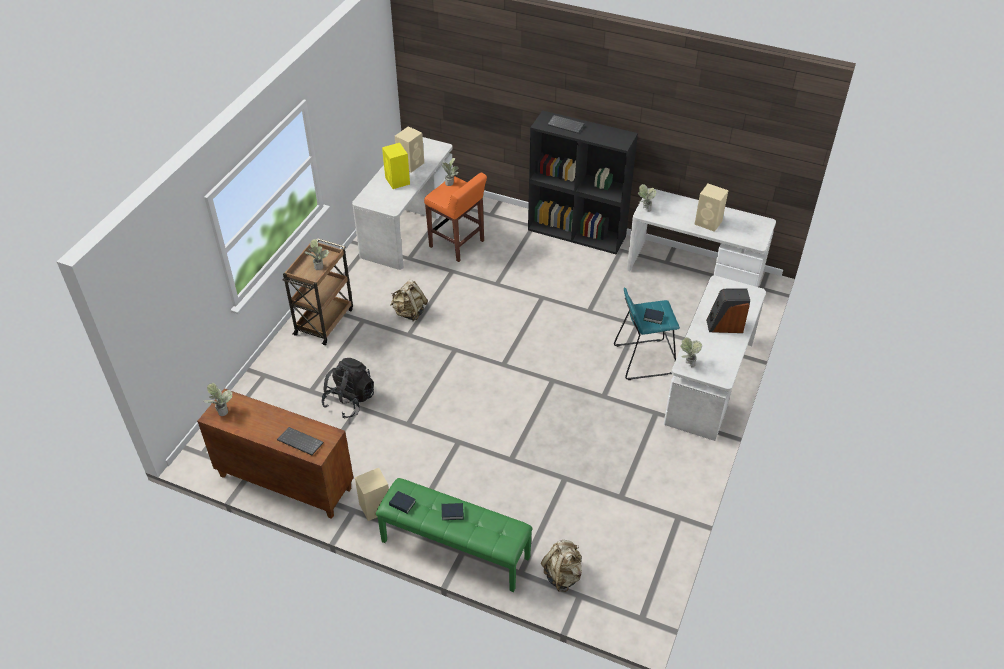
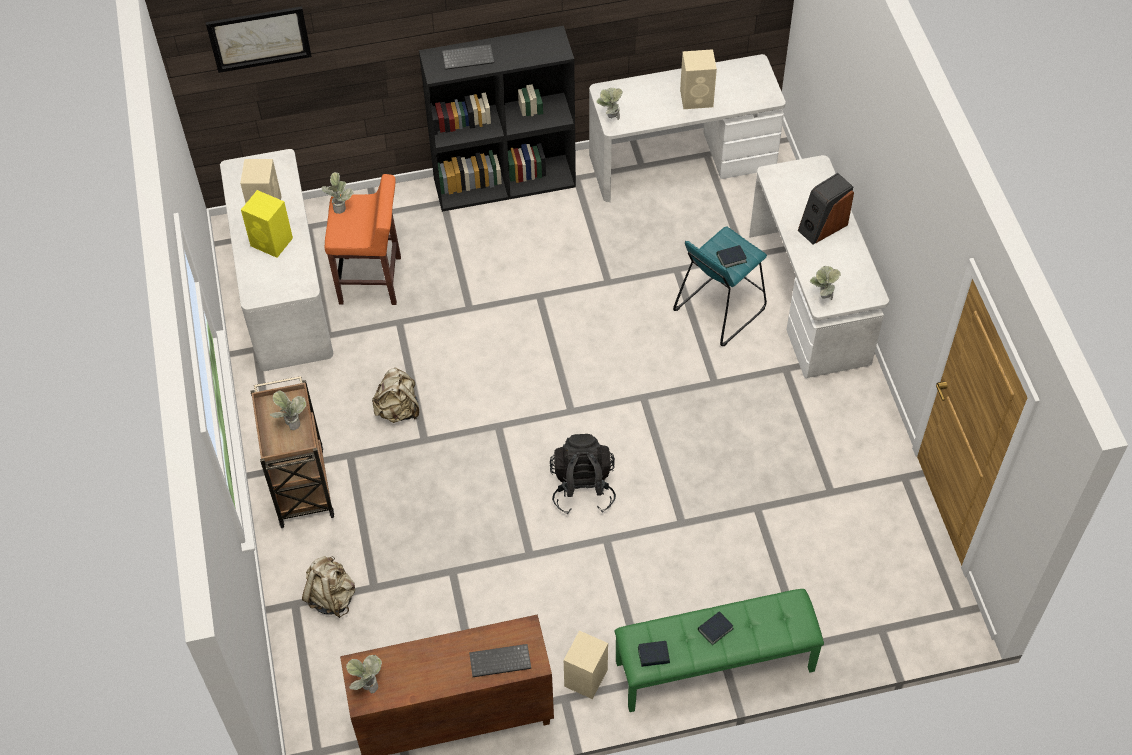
camera: 35 degrees left, 10 degrees up
(349, 400) = (433, 569): black backpack -> black backpack (582, 488)
(449, 59) = (259, 38): none -> picture
(562, 575) = (846, 618): beige backpack -> beige backpack (331, 597)

